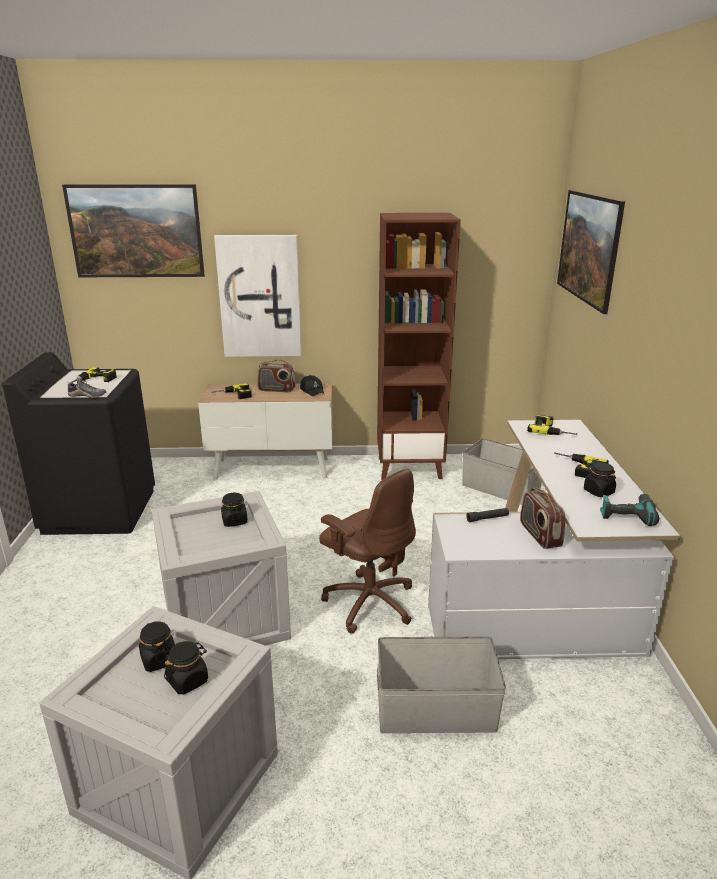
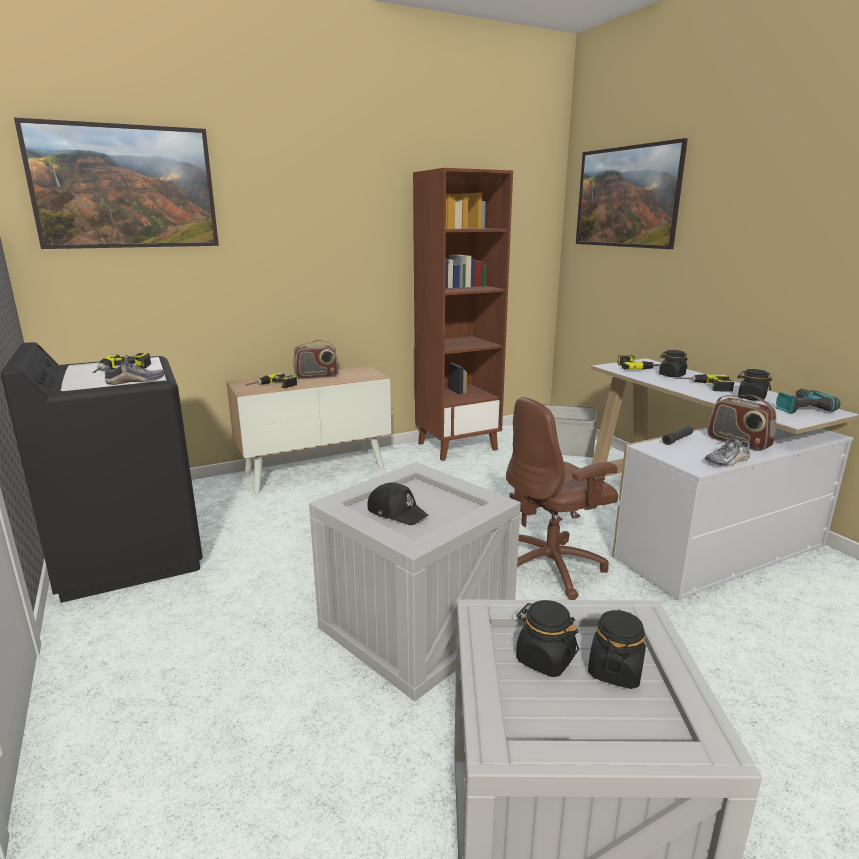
camera: 25 degrees left, 5 degrees down
(234, 521) = (423, 495): black jar -> black jar (671, 375)
(260, 297) = (285, 269): picture -> none
(312, 390) = (357, 372): black cap -> black cap (397, 512)
(369, 602) = (552, 568): brown office chair -> brown office chair turned 135 degrees clockwise
(436, 711) = (728, 648): grey storage box -> none
(495, 551) = (727, 461): none -> shoe

